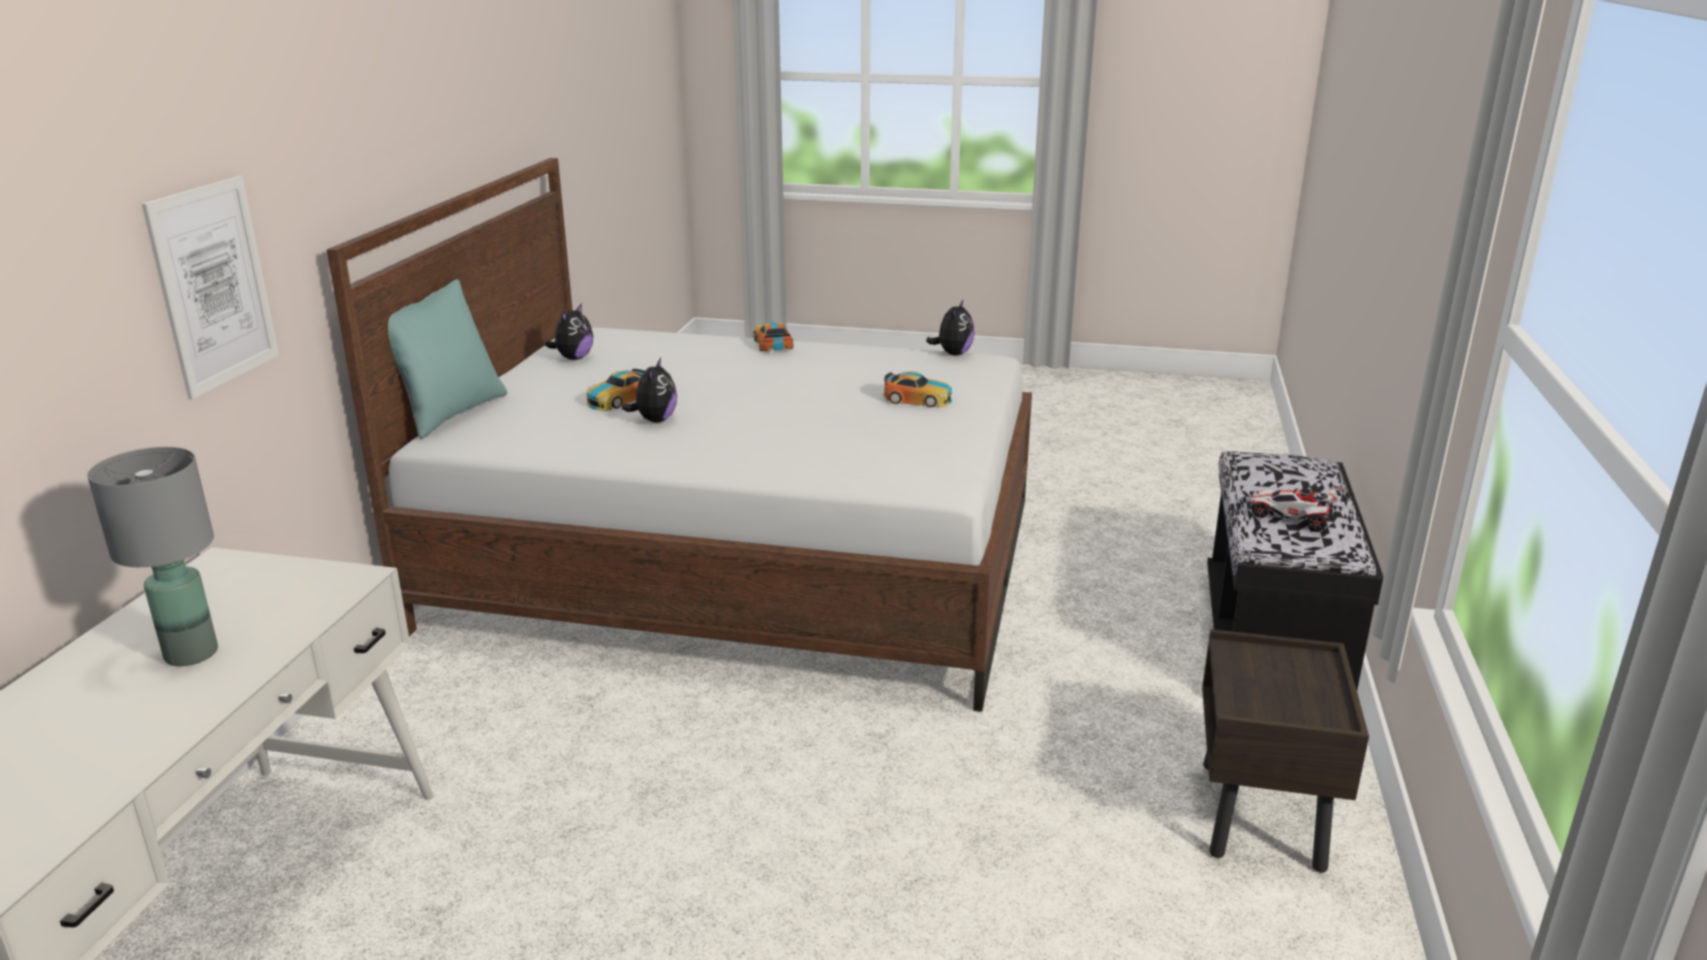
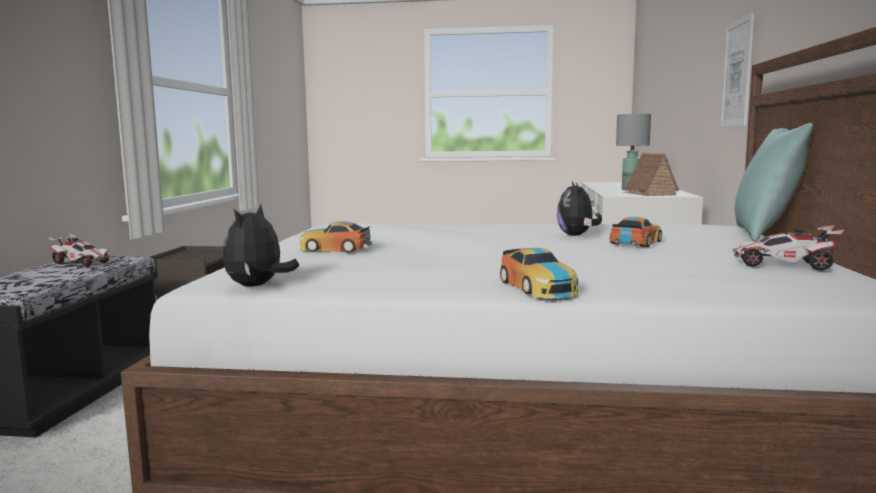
camera: 175 degrees right, 15 degrees down
(252, 588) = (649, 194): none -> toy house
(573, 358) = (784, 265): plush toy -> toy car

